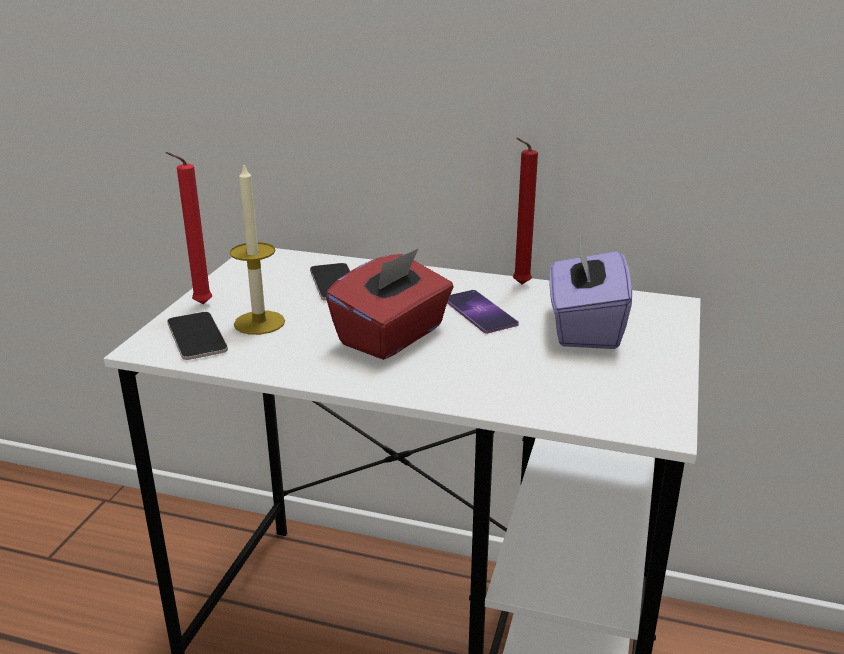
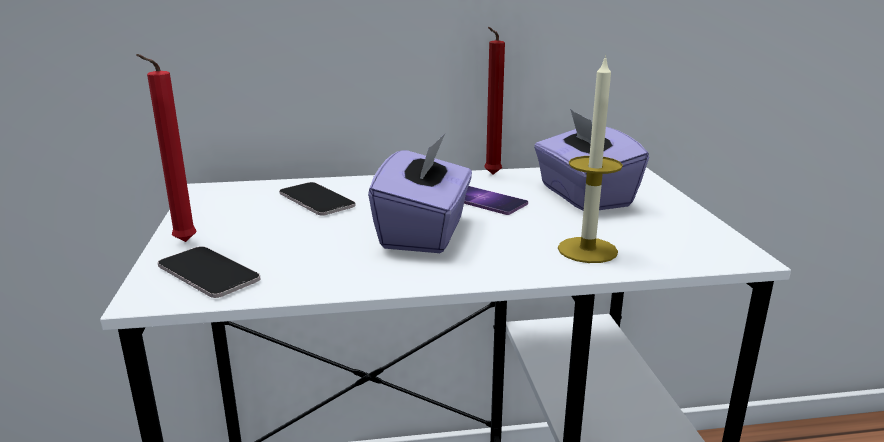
camera: 25 degrees left, 5 degrees down
(259, 322) = (270, 246): candle -> candle (587, 250)
(393, 336) = (425, 232): red tissue box -> purple tissue box

